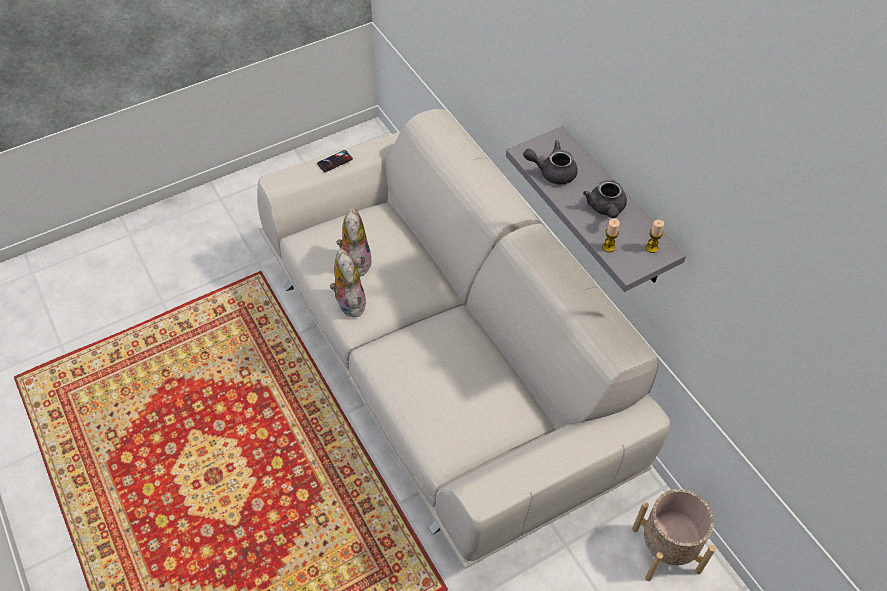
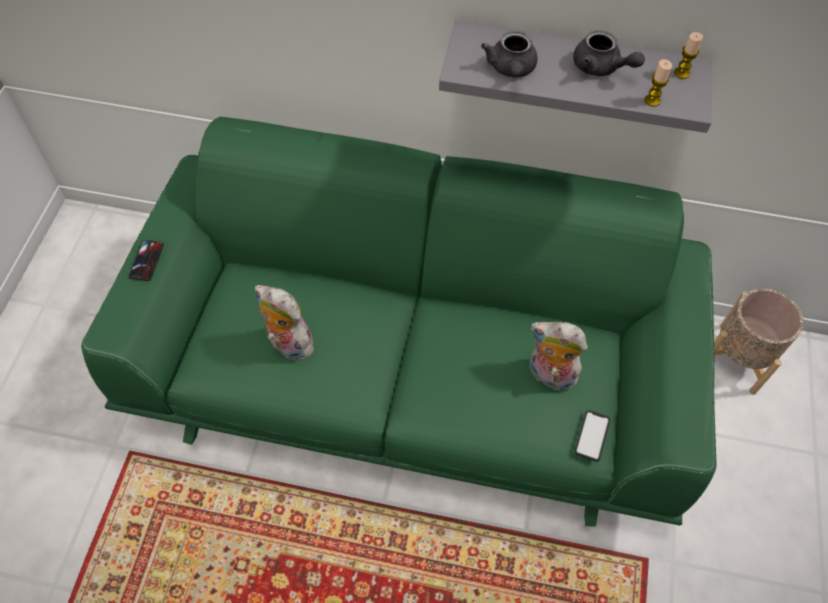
camera: 50 degrees left, 5 degrees up
(349, 302) = (330, 390): plush toy -> plush toy (549, 376)
(444, 364) = (413, 373): white sofa -> green sofa
(449, 451) = (592, 436): none -> phone
(552, 172) = (511, 70): grey teapot -> grey teapot turned 45 degrees counterclockwise

